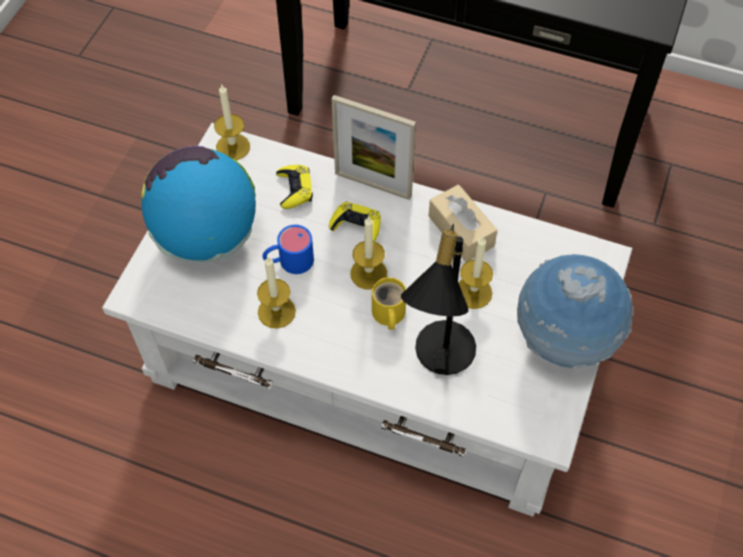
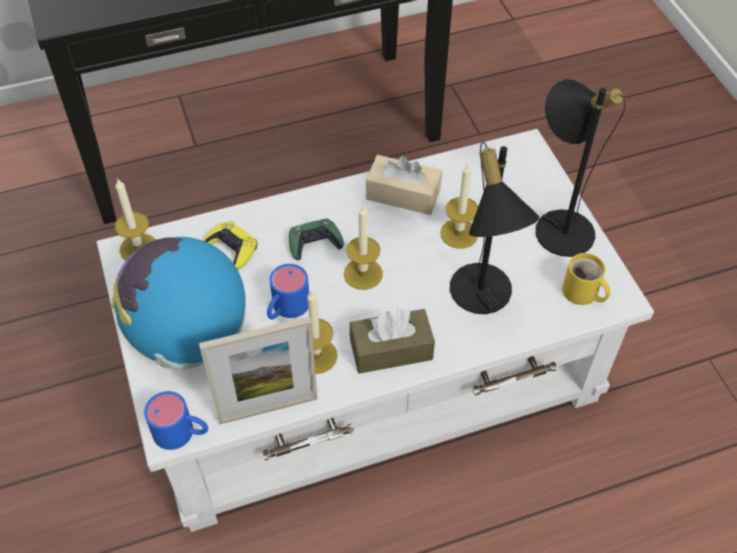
camera: 40 degrees left, 5 degrees down
(141, 301) = (182, 433): none -> blue mug
(332, 346) = (391, 350): none -> brown tissue box
(356, 225) = (314, 243): yellow game controller -> green game controller
(373, 185) = (296, 203): picture frame -> picture frame (268, 409)
(387, 314) = (410, 295): yellow mug -> yellow mug (582, 293)
(564, 341) = (559, 224): globe -> black table lamp

